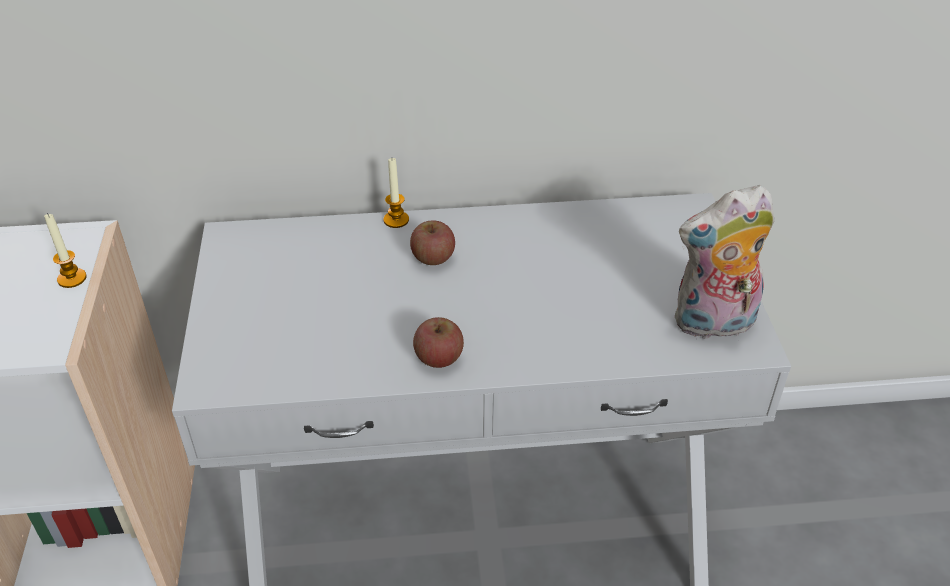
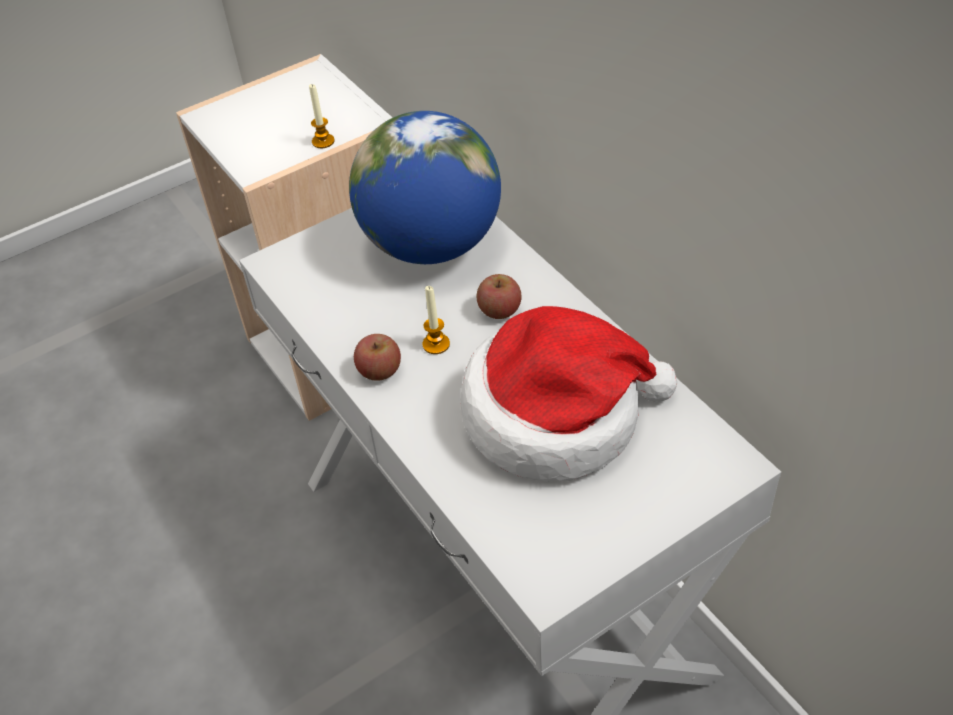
camera: 65 degrees right, 5 degrees up
(307, 266) = (432, 245): none -> globe
(396, 220) = (531, 264): candle -> candle (436, 344)
(579, 272) = (557, 415): none -> hat
(713, 324) = (556, 545): plush toy -> none

